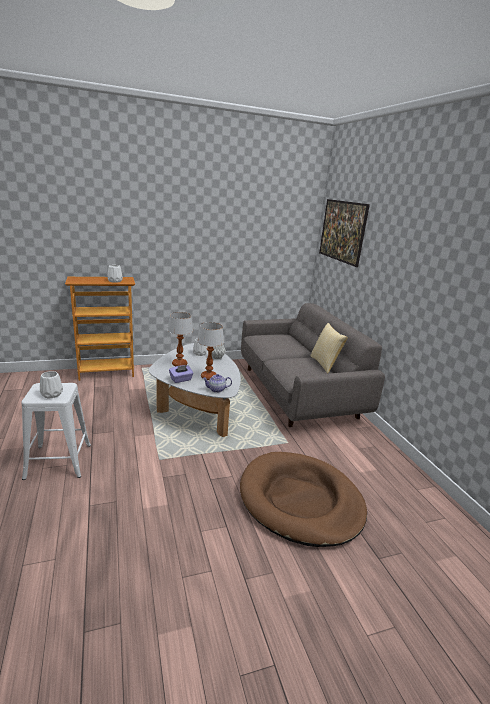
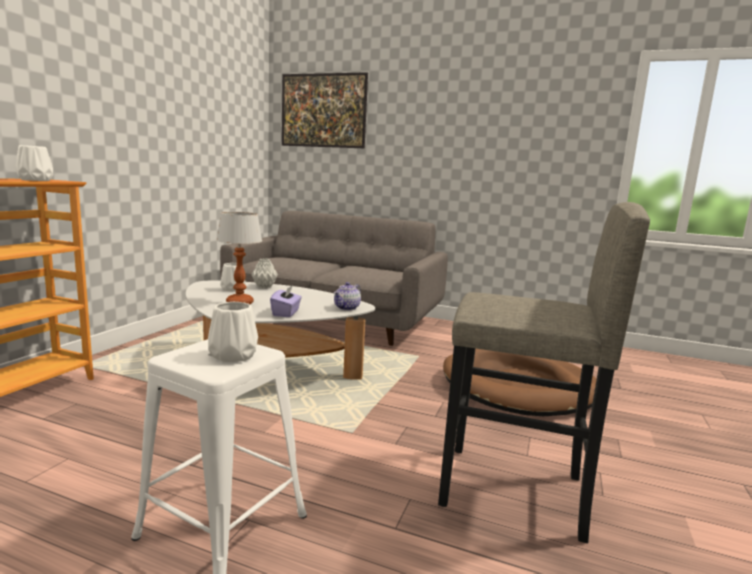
camera: 50 degrees left, 10 degrees down
(153, 536) = (513, 491): none -> grey stool
(208, 377) = (307, 302): table lamp -> none
(325, 364) = (373, 266): pillow -> none

